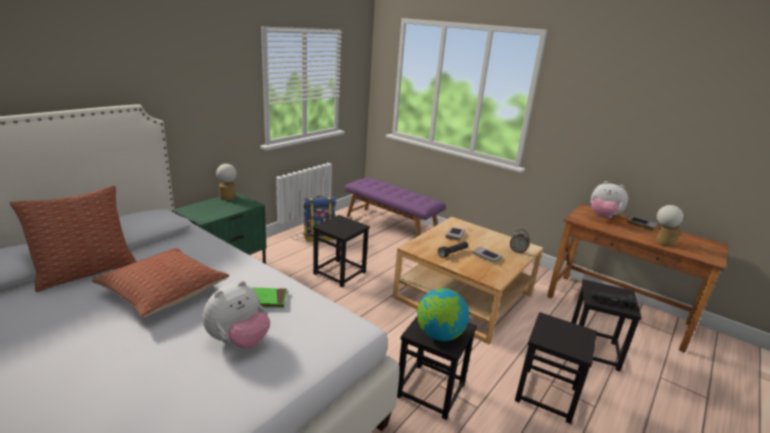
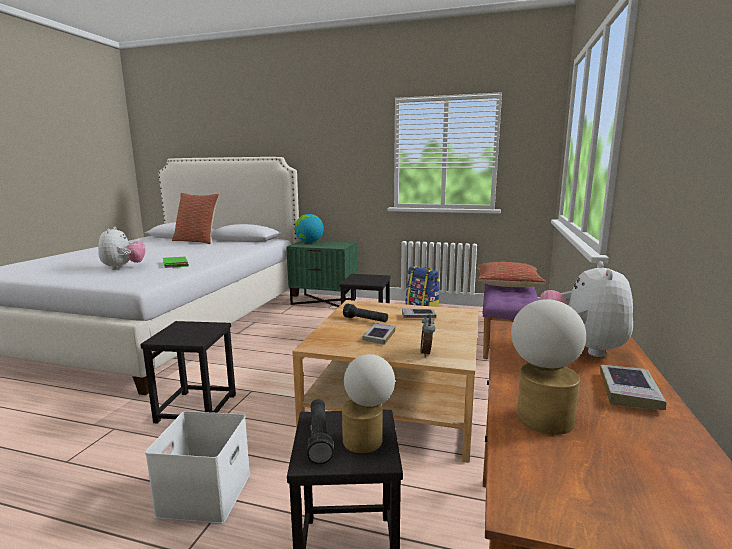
camera: 70 degrees right, 10 degrees down
(164, 292) = (179, 251): pillow -> pillow (508, 284)
(228, 196) = (343, 242): table lamp -> table lamp (368, 438)
(238, 341) = (123, 267): plush toy -> plush toy turned 120 degrees counterclockwise
(439, 335) = (179, 332): globe -> globe (309, 242)
(547, 394) = (206, 495): black stool -> white storage box

